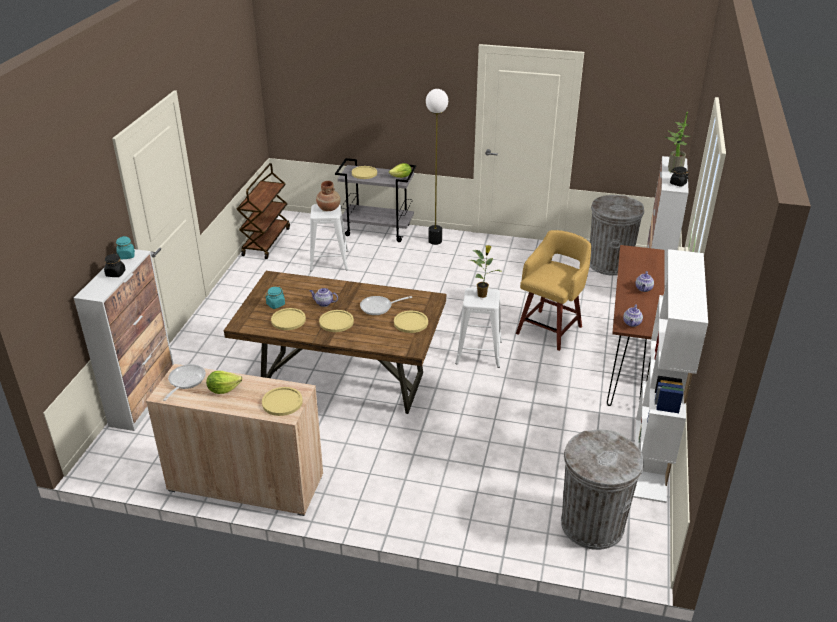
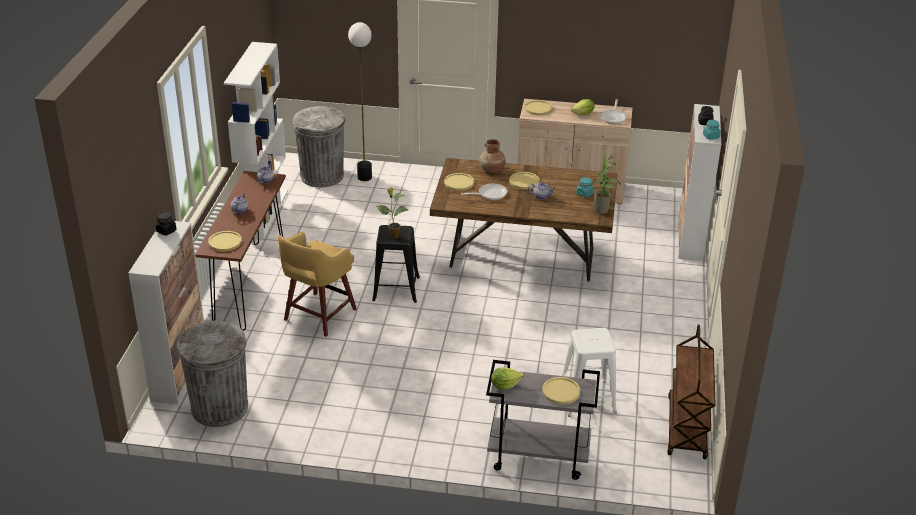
camera: 175 degrees right, 0 degrees up
(288, 320) = (566, 181): yellow plate -> yellow plate (225, 242)
(329, 208) = (590, 343): brown vase -> brown vase (492, 170)
(435, 241) = (452, 439): floor lamp -> floor lamp (364, 177)
(479, 352) = (396, 289): white stool -> black stool
(672, 170) = (159, 252): potted plant -> potted plant (603, 210)

